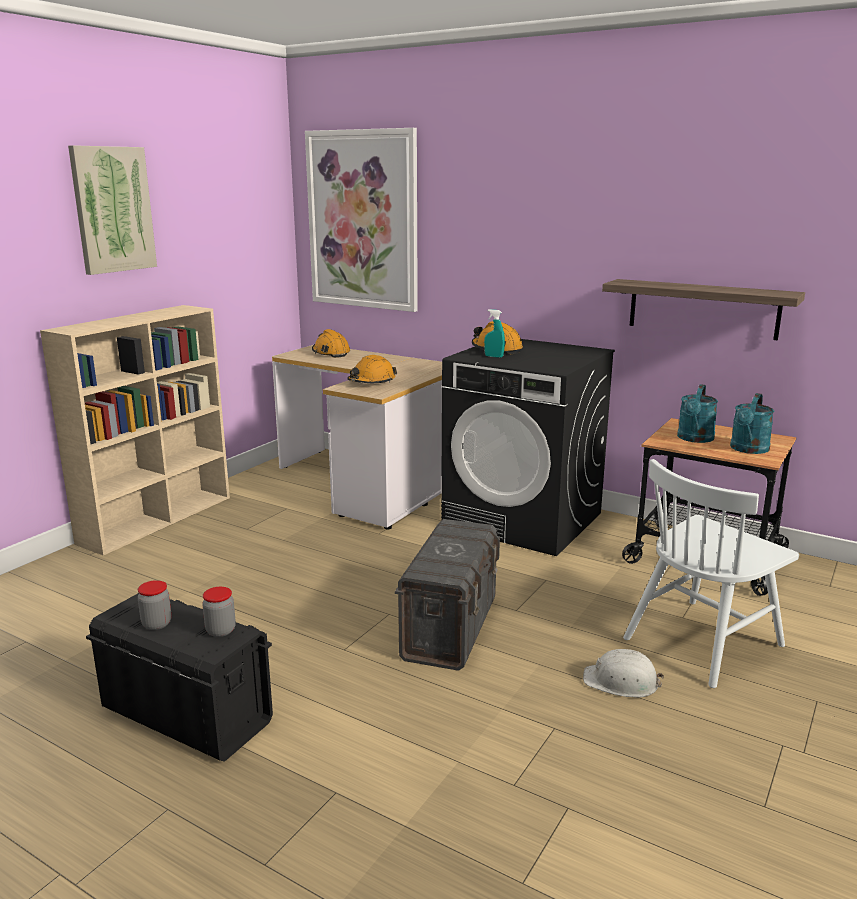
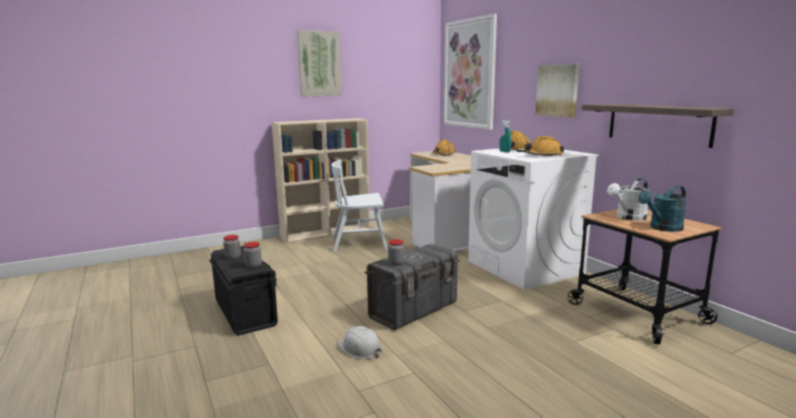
camera: 30 degrees right, 5 degrees down
(371, 382) = (441, 166): orange hard hat -> orange hard hat (542, 156)
(442, 567) = (396, 263): none -> jar
(523, 520) = (525, 267): black washing machine -> white washing machine
(539, 256) = (557, 90): none -> picture
(621, 682) = (486, 363): white hard hat -> white hard hat (360, 348)
(694, 439) = (628, 218): turquoise watering can -> white watering can
(702, 641) = (573, 358): white chair -> white chair (359, 244)

